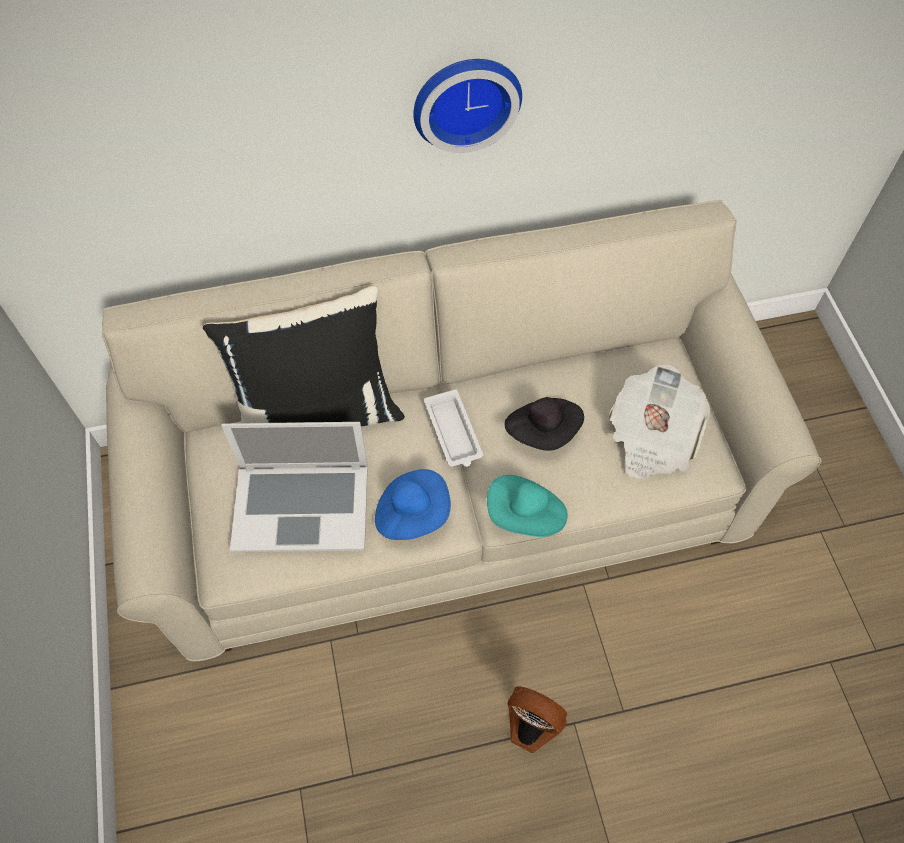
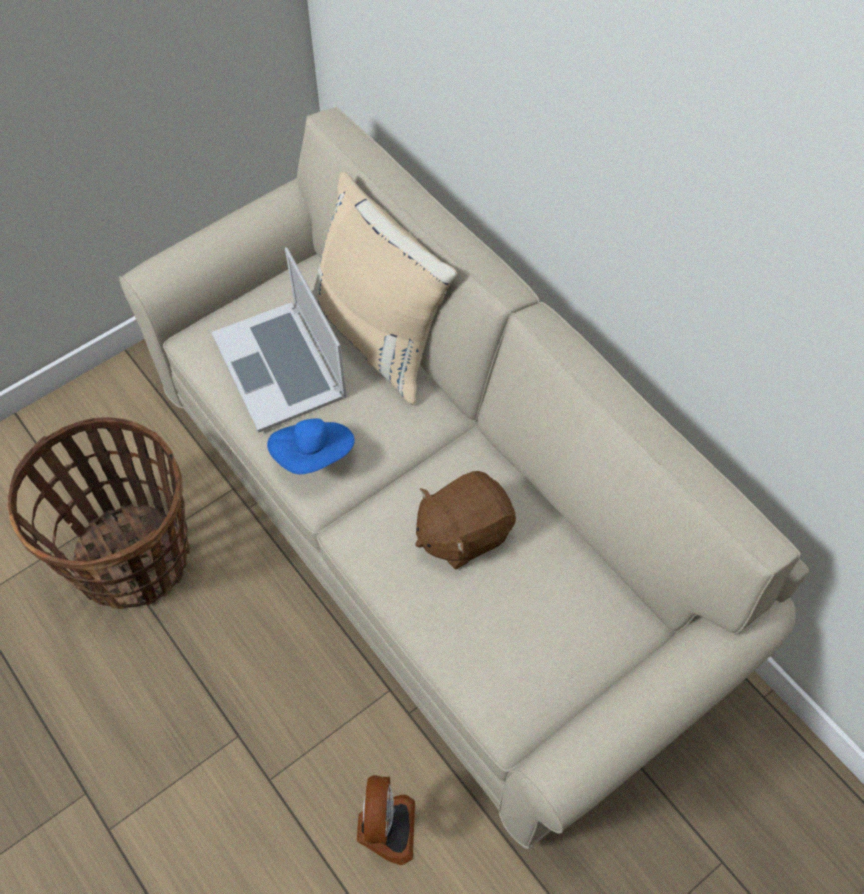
camera: 65 degrees right, 0 degrees up
(318, 414) = (380, 336): black pillow -> beige pillow
(356, 759) = (133, 558): none -> basket
(453, 432) = (421, 454): white tray -> none
(465, 99) = (630, 198): wall clock -> none
(526, 515) = (358, 553): turquoise hat -> none
(531, 724) = (221, 696): fan -> fan (385, 828)
(543, 431) = (463, 532): black hat -> brown plush toy
(652, 438) = (511, 642): newspaper -> none

